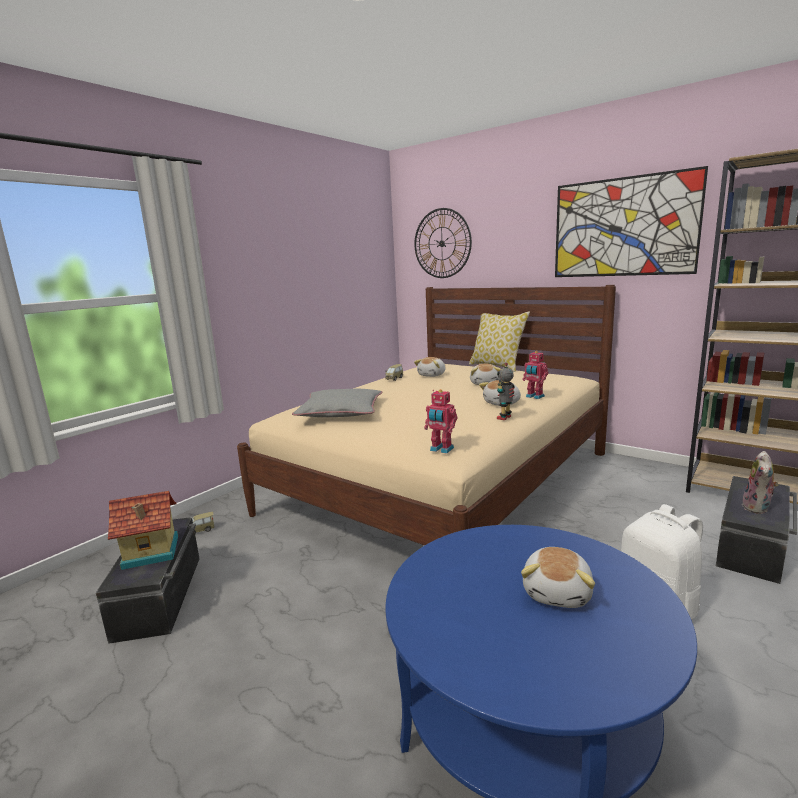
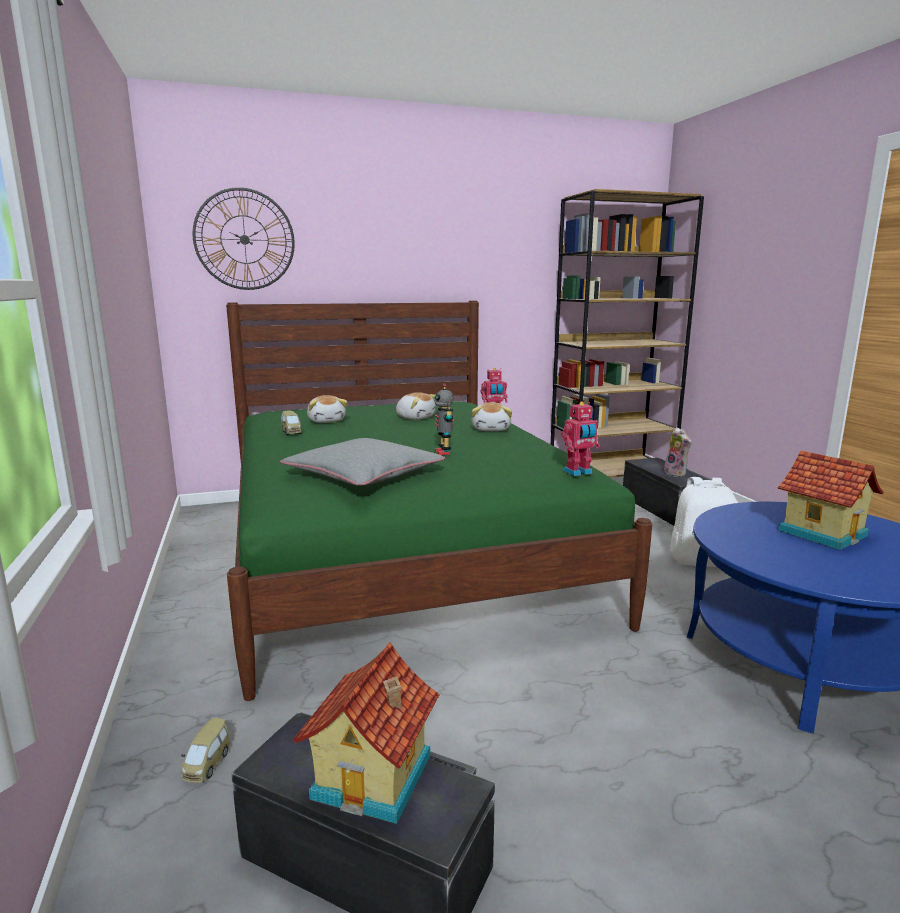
camera: 55 degrees left, 0 degrees up
(443, 482) = (400, 552): beige bed -> green bed
(497, 366) = (358, 404): pillow -> none
(505, 418) = (532, 438): toy robot -> toy robot (444, 452)
(558, 592) = (823, 532): plush toy -> toy house
(623, 227) = (477, 241): picture -> none

